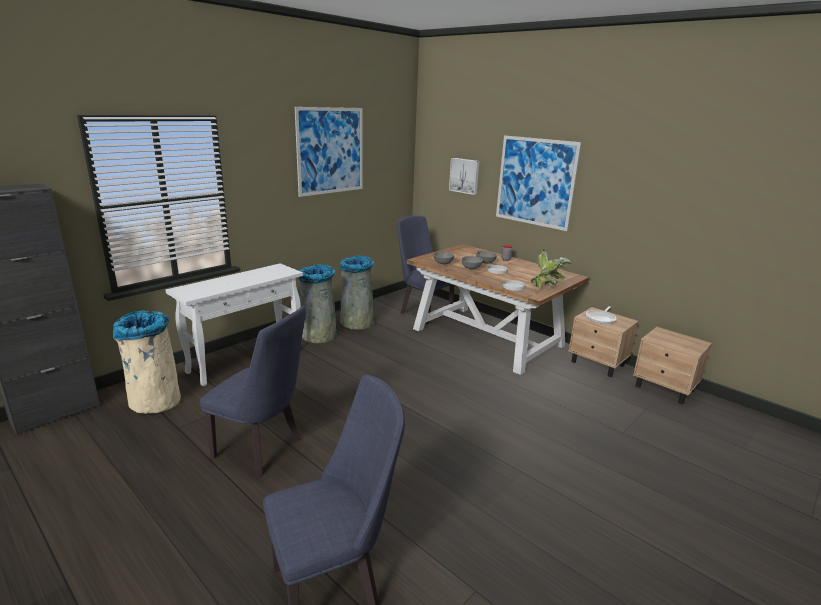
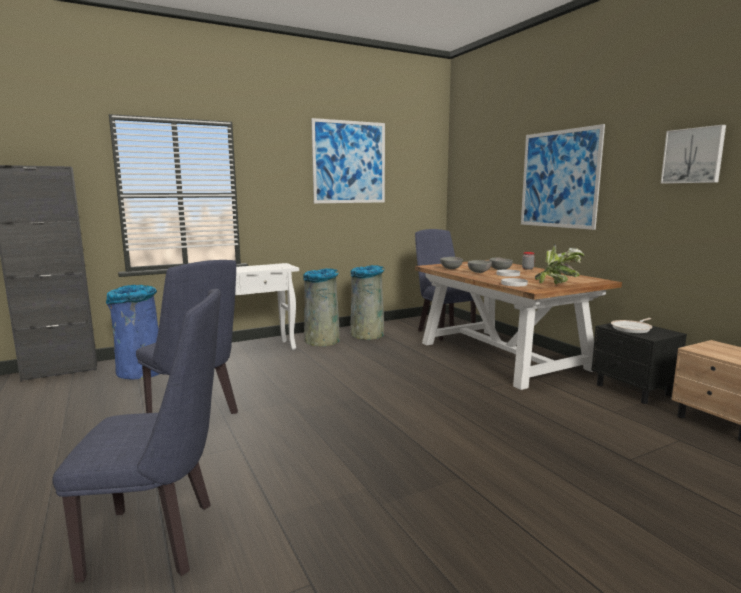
camera: 20 degrees right, 10 degrees down
(155, 401) = (140, 372): beige trash can -> blue trash can
(465, 175) = (491, 186): picture -> picture (693, 155)
(598, 364) = (633, 390): beige nightstand -> black nightstand

